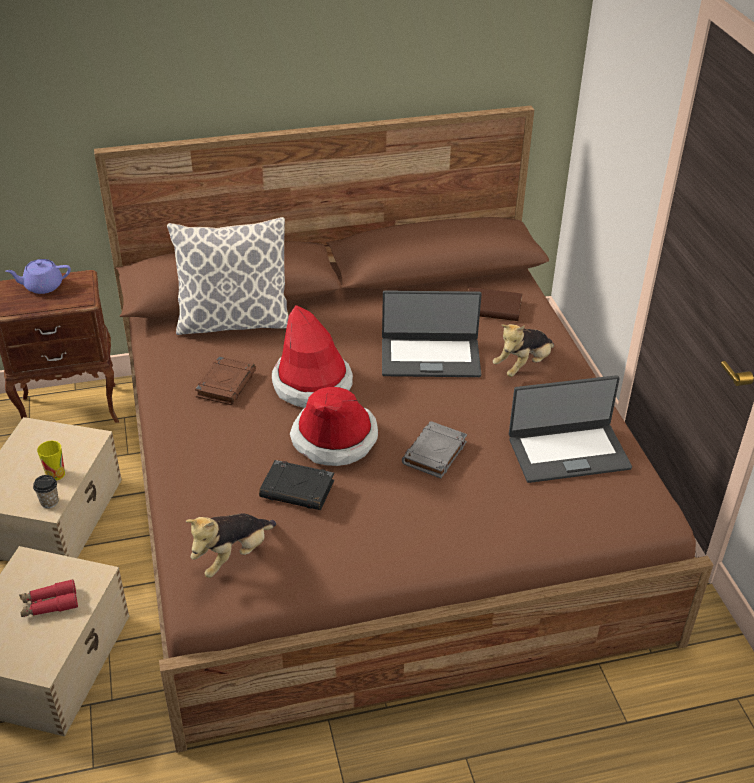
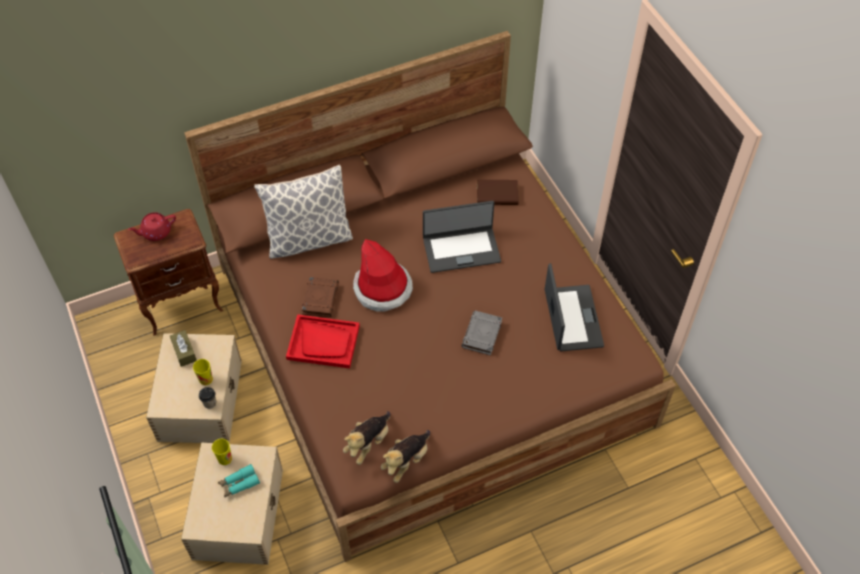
camera: 10 degrees left, 15 degrees up
(40, 440) = (184, 352): none -> brown tissue box
(42, 286) = (155, 232): purple teapot -> red teapot
(42, 570) = (225, 458): none -> cup
(49, 604) = (239, 483): red binoculars -> turquoise binoculars
(212, 431) = (323, 342): none -> red tray
(298, 489) = (397, 383): black book -> none
(334, 438) = (411, 335): hat -> none
(523, 366) = (528, 246): plush toy -> plush toy (406, 461)
(568, 452) = (572, 318): laptop -> laptop turned 75 degrees counterclockwise

